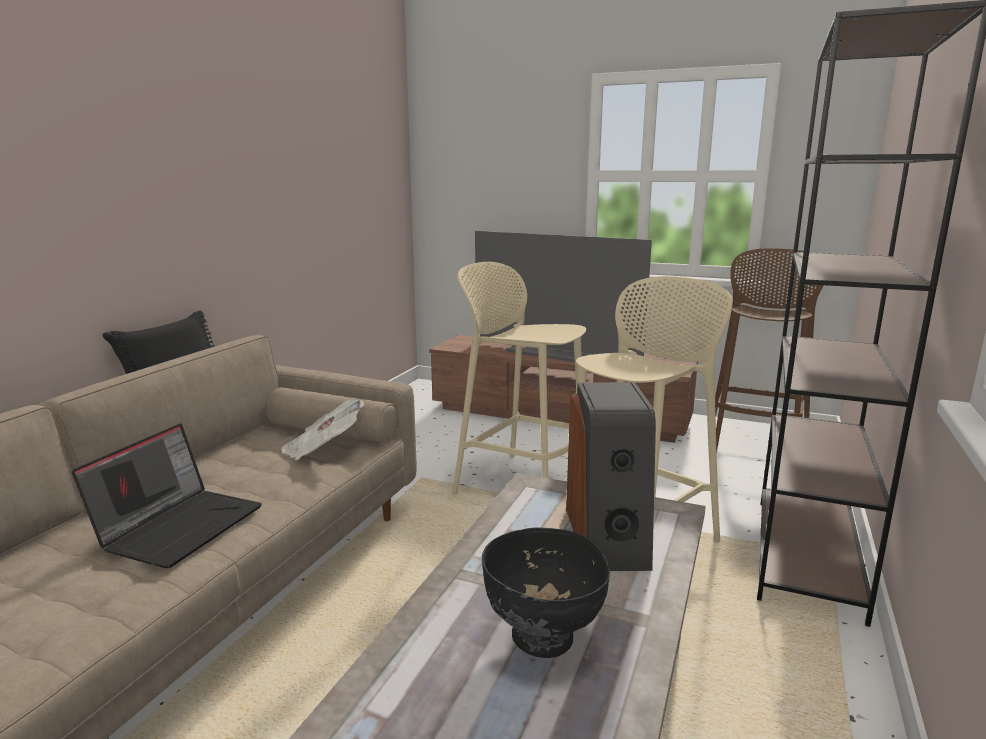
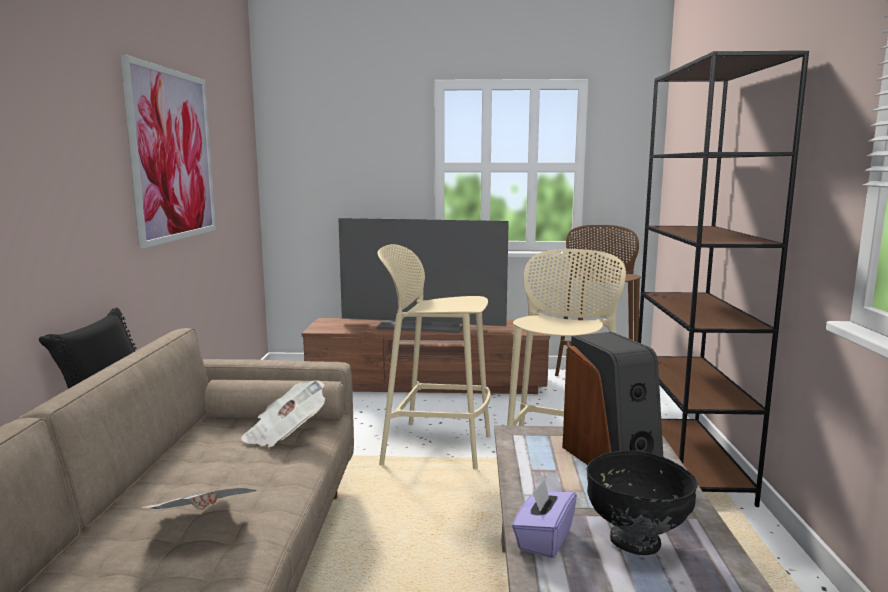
camera: 20 degrees left, 5 degrees down
(180, 525) = (204, 525): laptop -> newspaper
(284, 163) = (173, 155): none -> picture
(444, 611) = (543, 539): none -> purple tissue box

